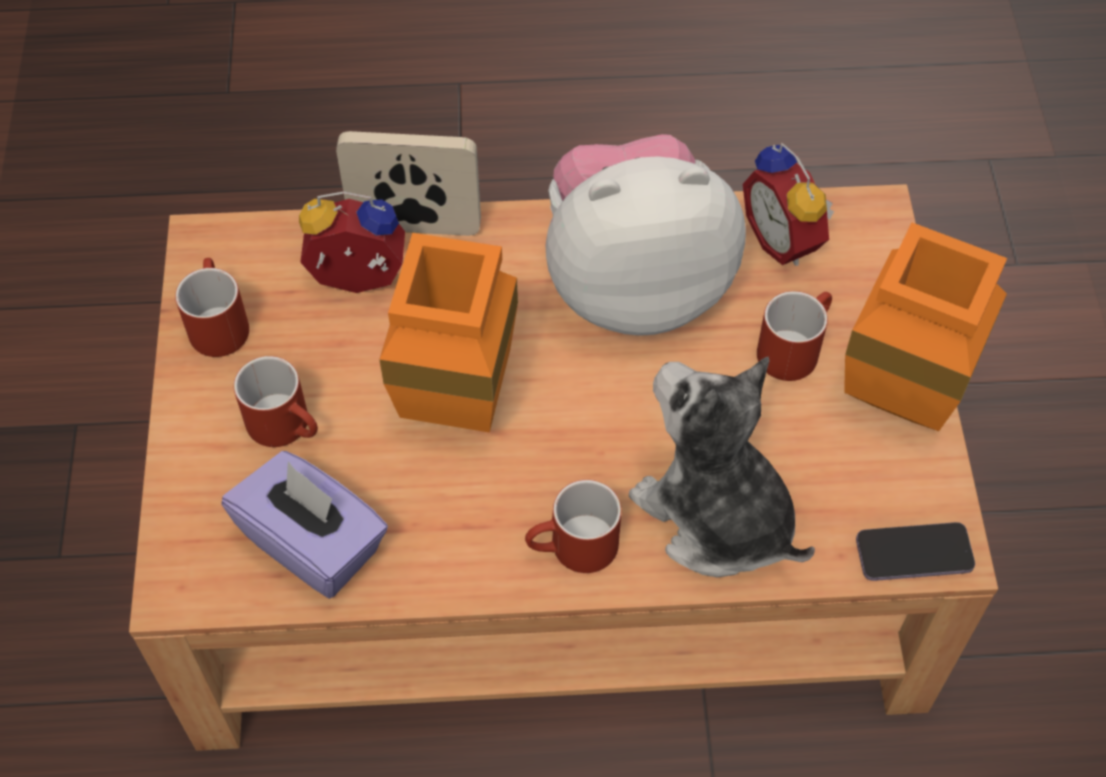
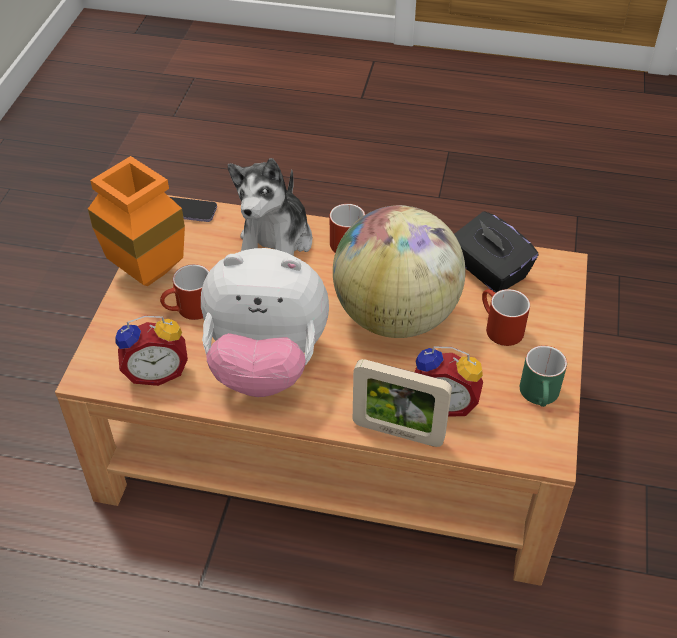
camera: 165 degrees left, 10 degrees down
(216, 322) = (541, 396): red mug -> green mug
(313, 543) = (489, 270): purple tissue box -> black tissue box
(460, 411) = (395, 316): orange vase -> globe
(715, 516) = (275, 243): plush toy -> plush toy turned 45 degrees clockwise
(785, 239) = (156, 371): alarm clock -> alarm clock turned 90 degrees clockwise

